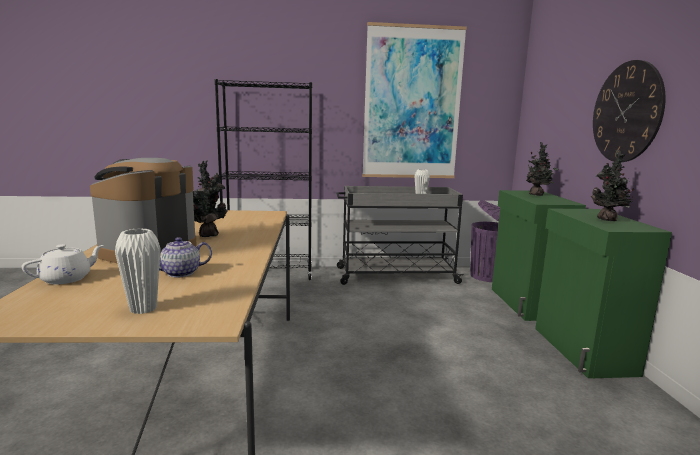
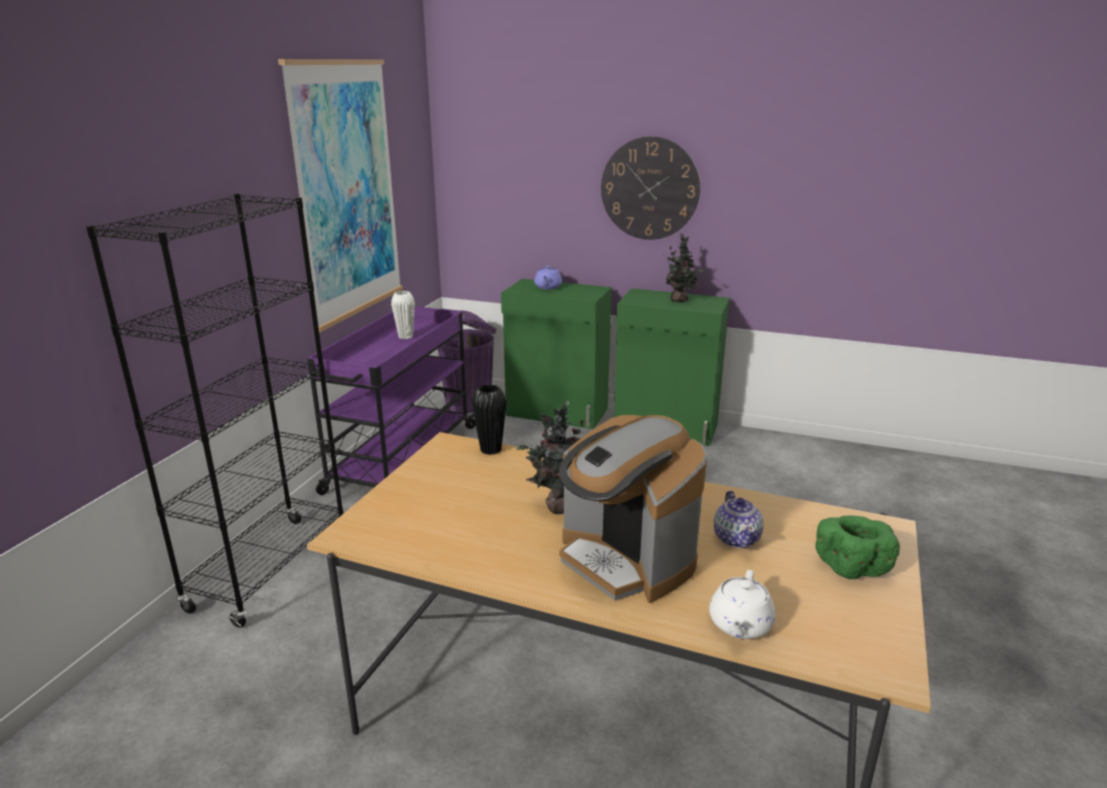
camera: 65 degrees left, 10 degrees up
(67, 279) = (740, 625): white teapot -> white teapot turned 135 degrees counterclockwise
(143, 308) = (852, 566): white vase -> green bowl
(272, 219) = (491, 450): none -> black vase
(395, 275) = (401, 459): grey cart -> purple cart
(537, 195) = (547, 287): potted plant -> purple teapot

